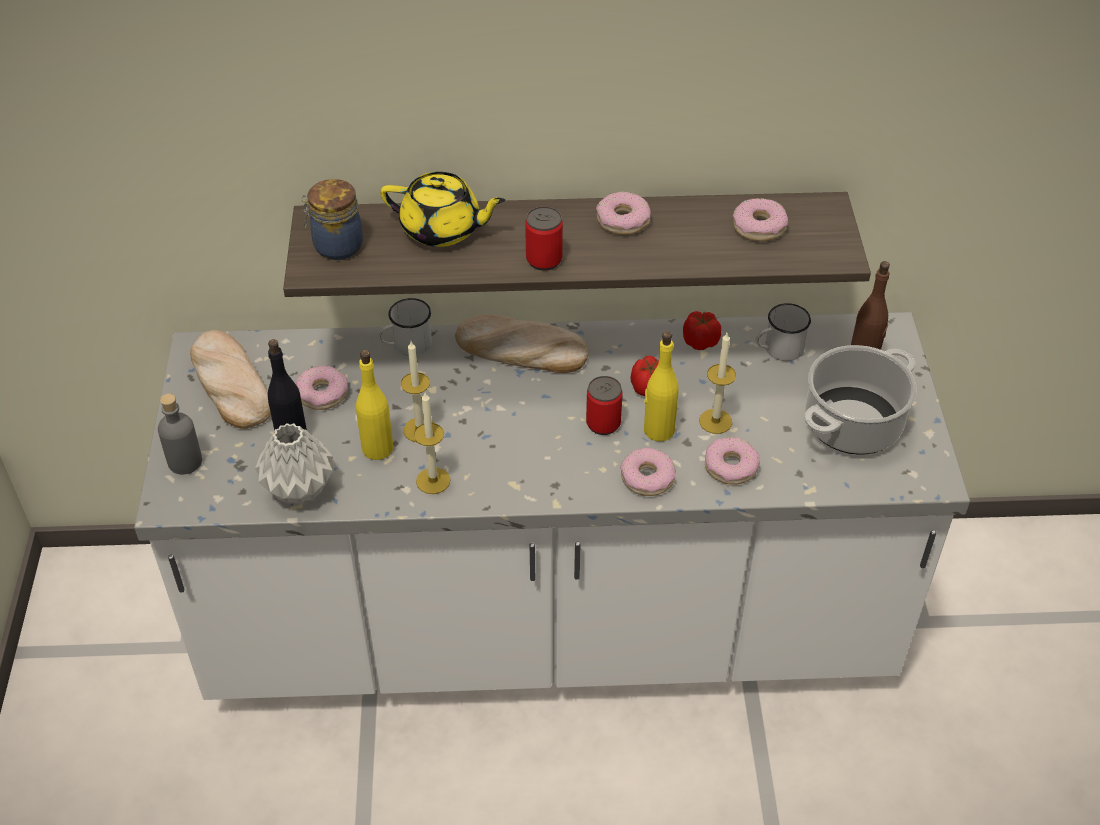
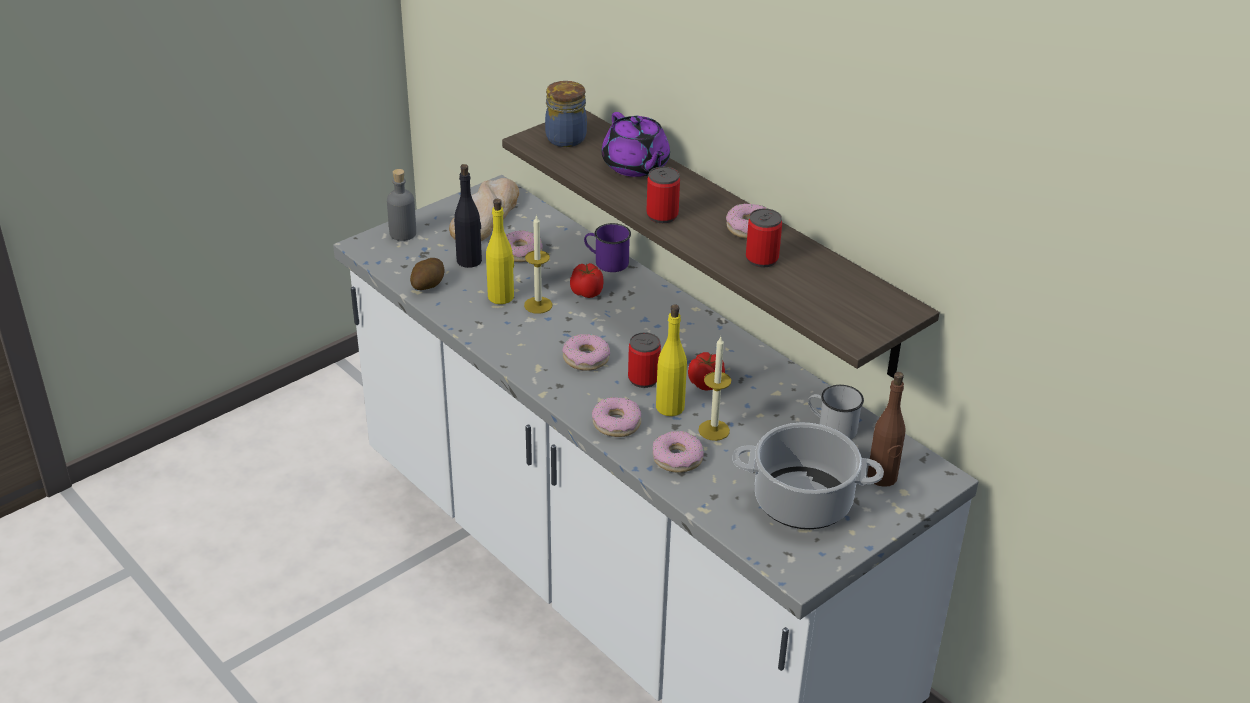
camera: 50 degrees right, 10 degrees down
(298, 492) = (428, 286): grey vase -> potato
(406, 345) = (606, 262): white mug -> purple mug
(433, 480) = (500, 332): candle -> none
(442, 229) = (636, 166): yellow teapot -> purple teapot
(520, 350) = (666, 310): bread -> none
(676, 241) = (762, 259): none -> can
(700, 341) = (787, 385): tomato -> tomato (587, 292)
(759, 227) = (832, 288): donut -> donut (586, 358)

